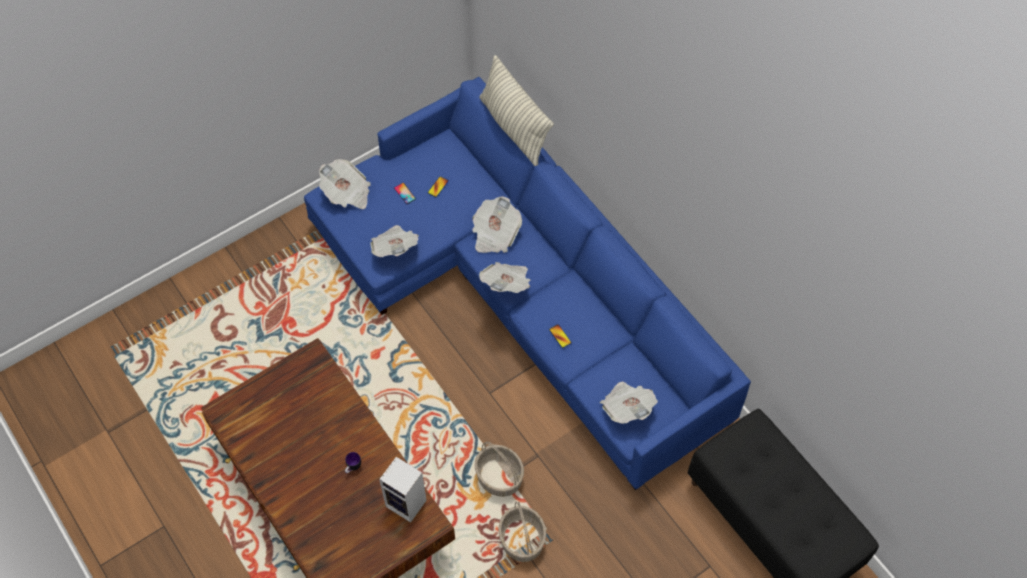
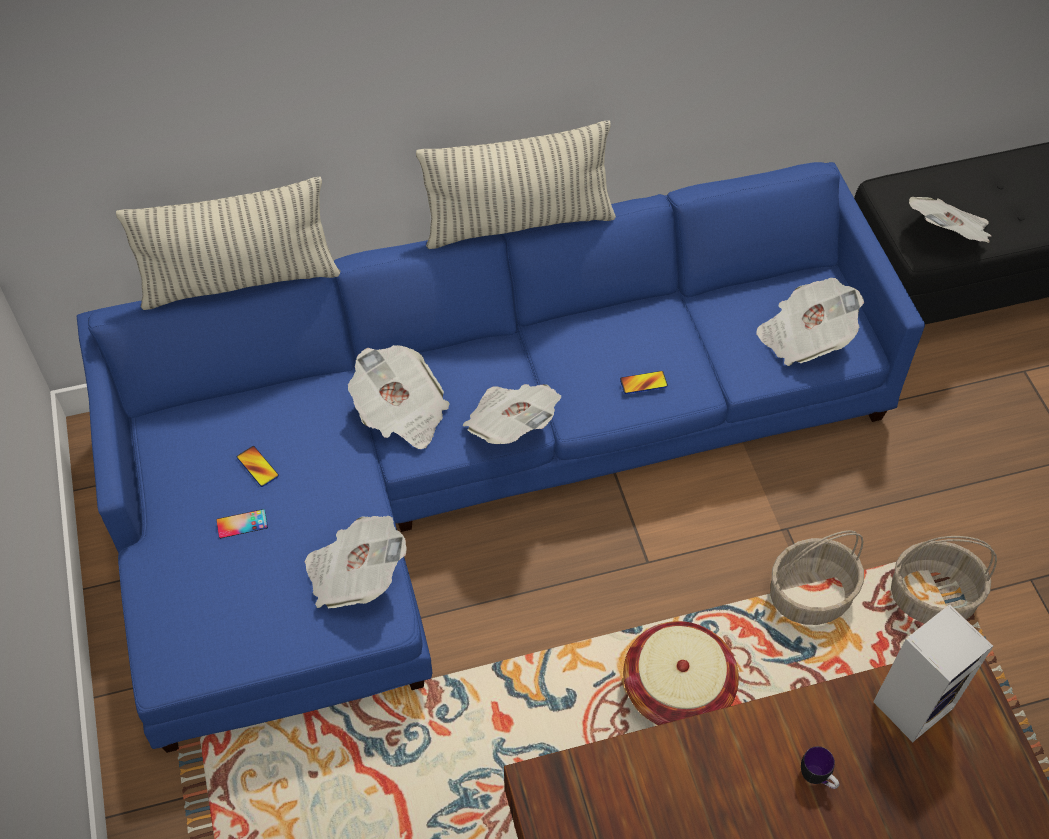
camera: 70 degrees left, 5 degrees down
(347, 193) = (185, 623): newspaper -> newspaper (948, 235)
(420, 427) = (677, 689): none -> basket
(606, 231) = (518, 223): none -> pillow

